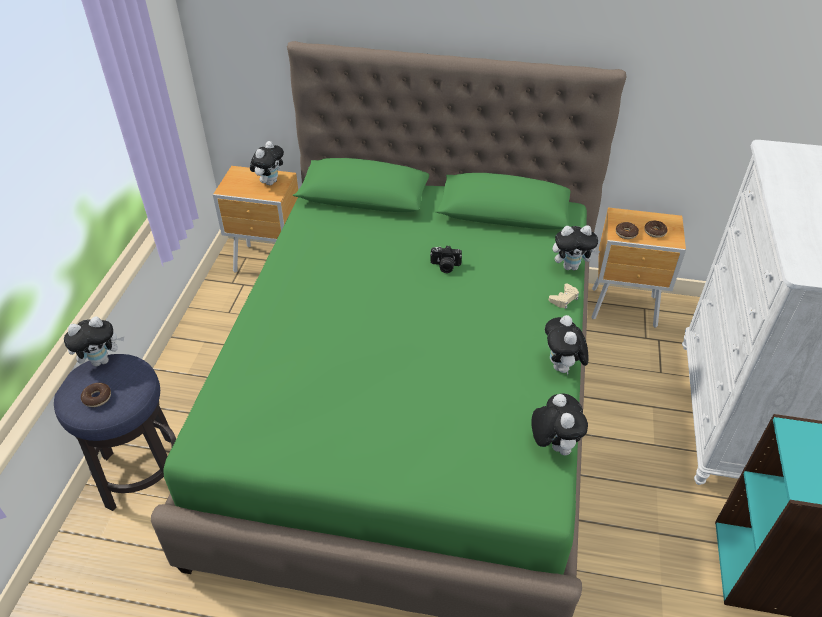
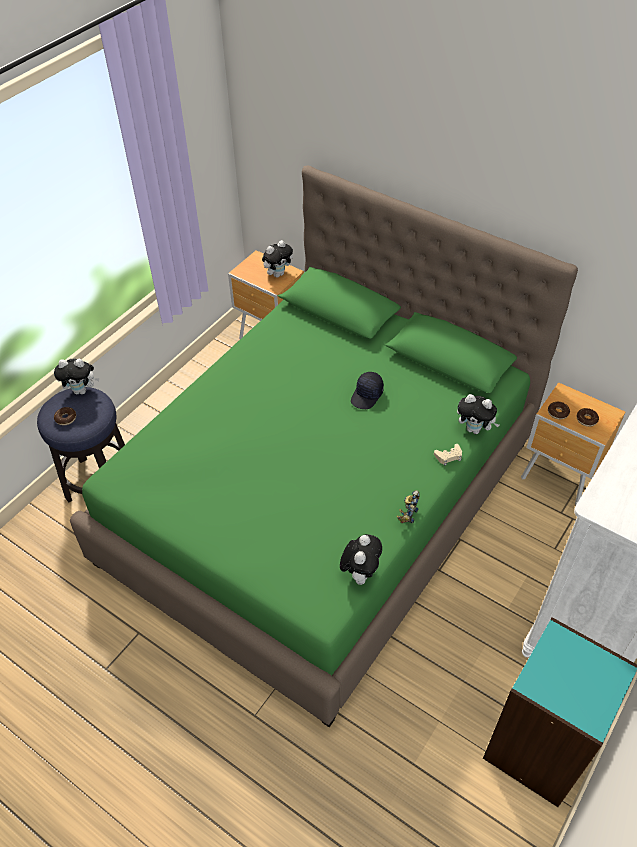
camera: 25 degrees right, 5 degrees up
(445, 266) = (367, 395): camera -> black cap
(562, 367) = (408, 514): plush toy -> toy robot

